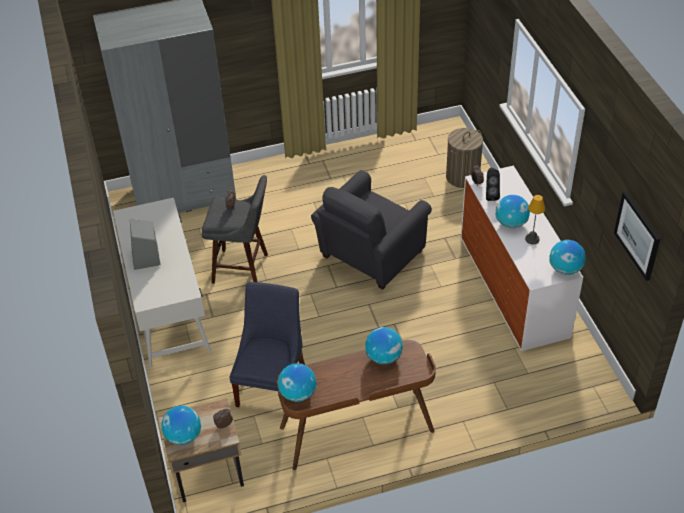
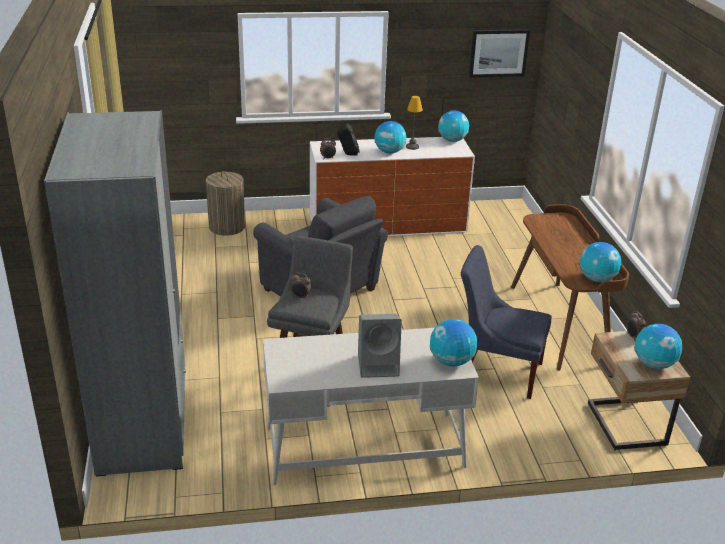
camera: 85 degrees left, 15 degrees down
(383, 357) = (546, 232): globe -> globe (451, 361)

